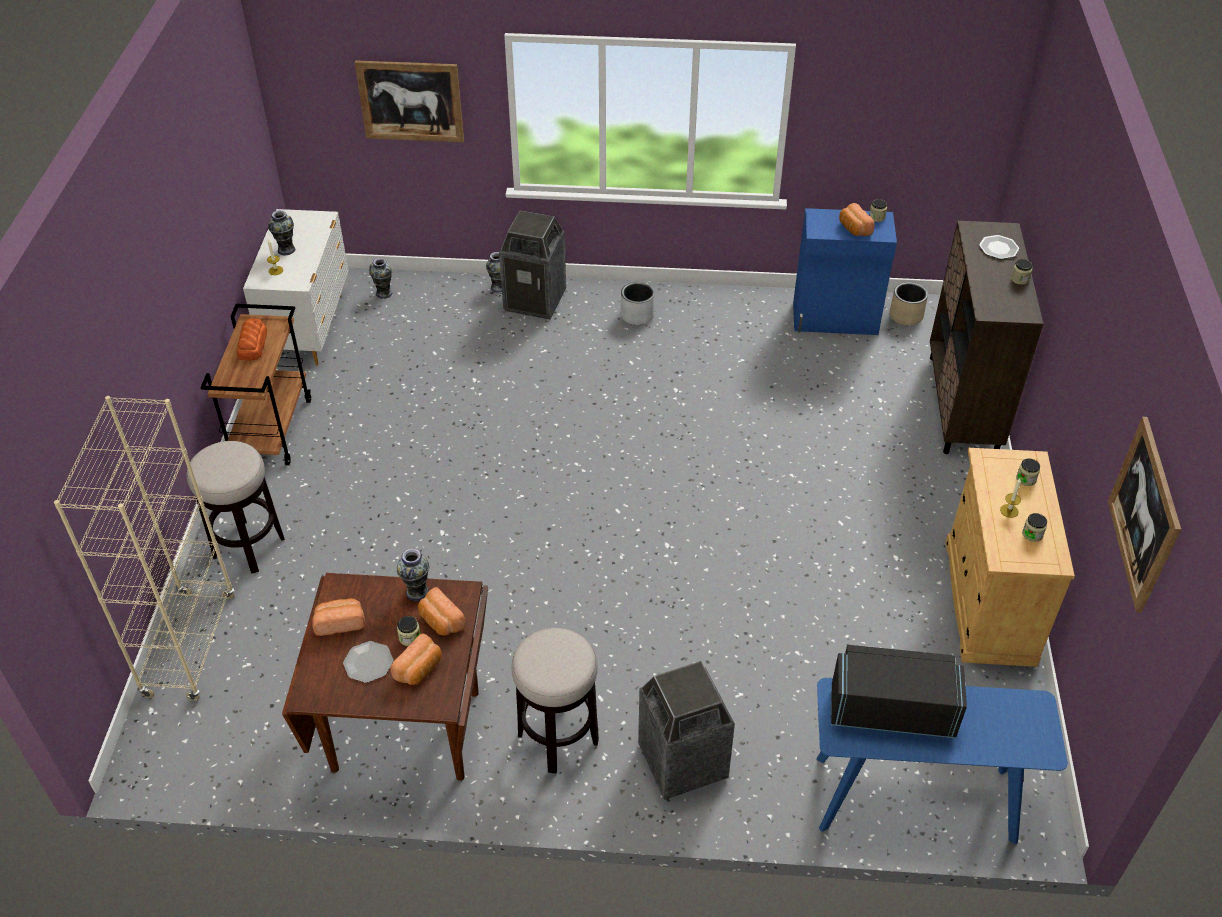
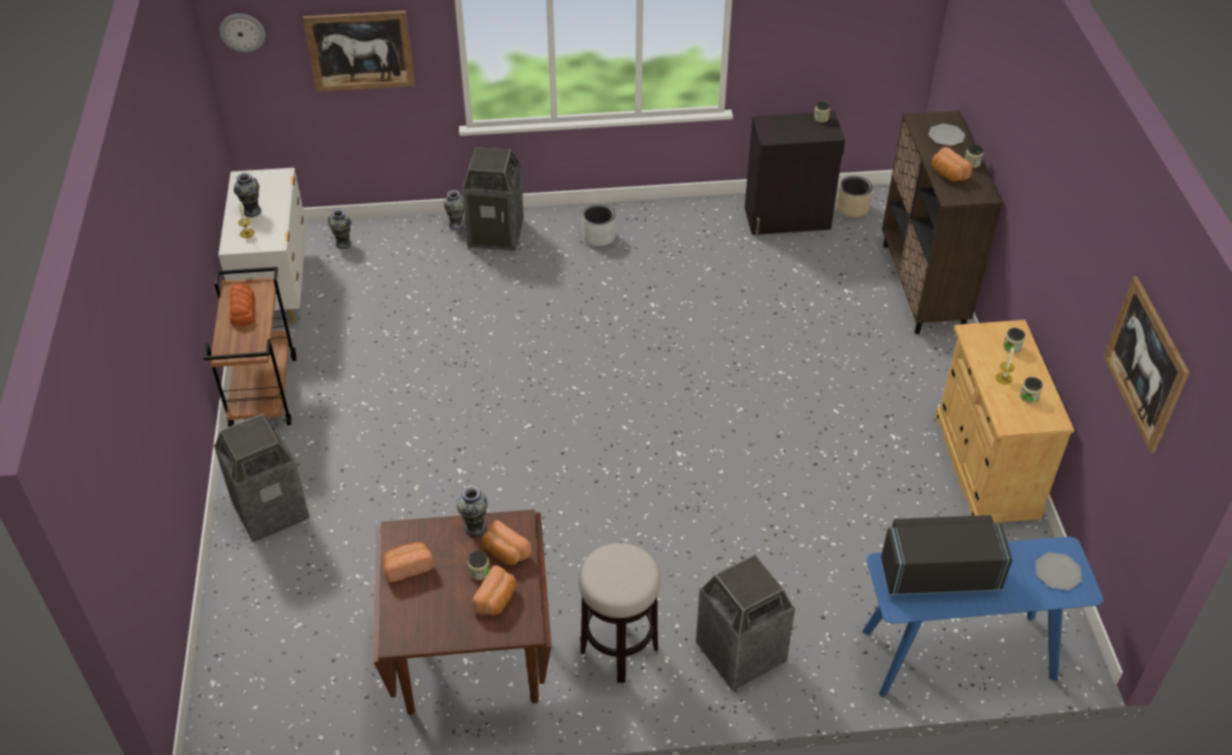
camera: 10 degrees left, 0 degrees up
(190, 645) = (236, 614): beige bookcase -> none
(248, 547) = (270, 510): stool -> trash can
(296, 71) = (242, 32): none -> wall clock
(368, 662) = (446, 601): plate -> plate (1058, 572)
(835, 319) = (788, 219): blue cabinet -> black cabinet
(853, 228) = (802, 131): bread -> bread (948, 174)

